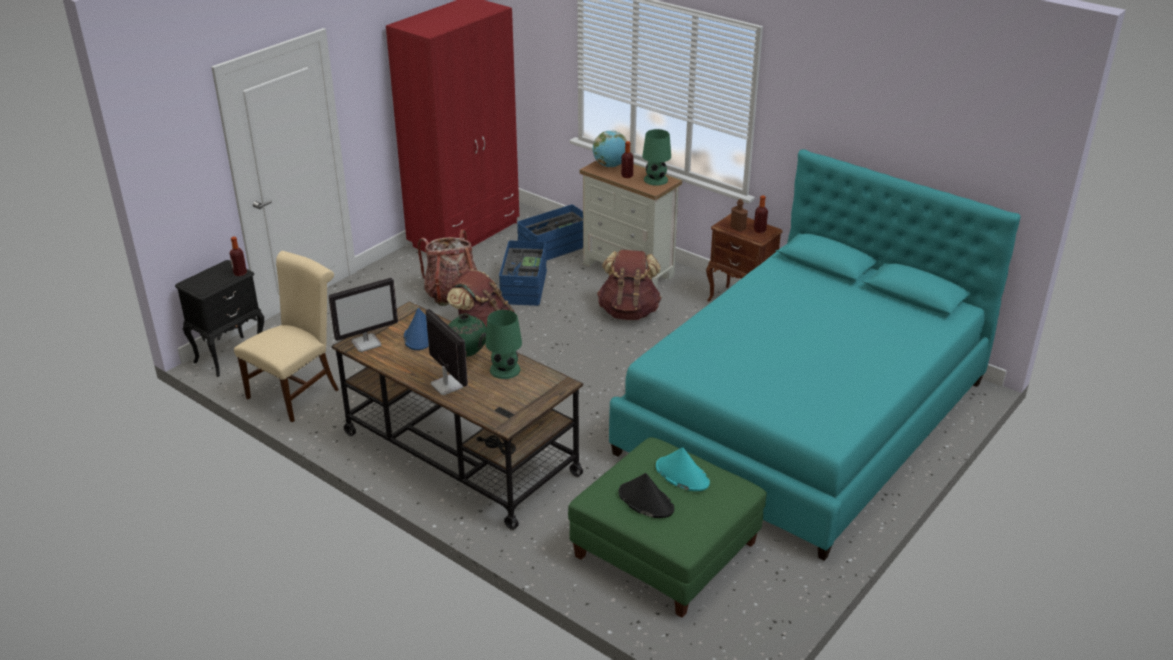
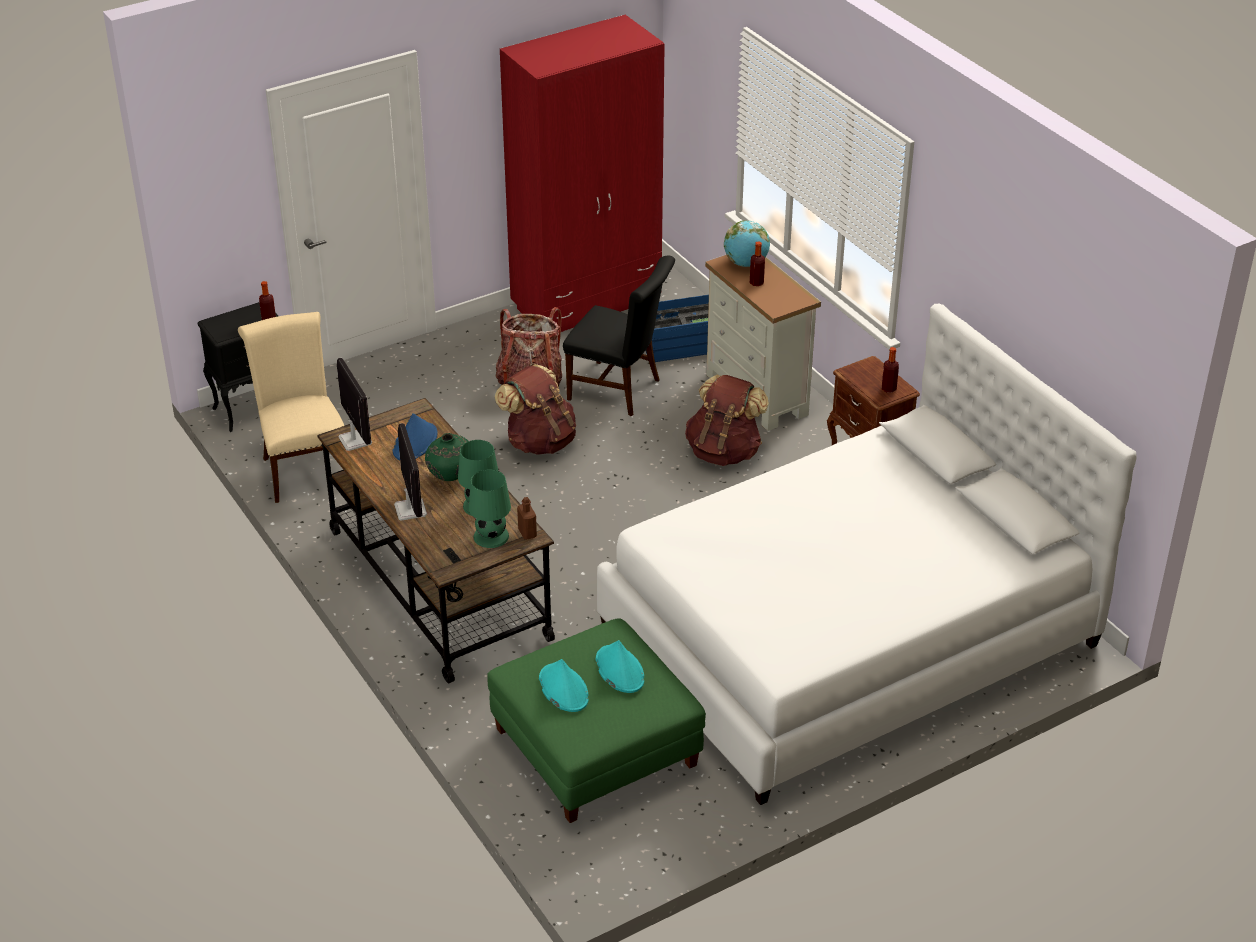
camera: 20 degrees right, 5 degrees up
(297, 391) = (304, 468): beige chair -> beige chair turned 75 degrees counterclockwise
(367, 343) = (354, 440): monitor -> monitor turned 105 degrees counterclockwise
(524, 286) = (619, 390): blue storage box -> black chair
(645, 501) = (563, 689): black hat -> turquoise hat
(655, 179) = (788, 295): green table lamp -> green table lamp (491, 536)
(738, 228) = (864, 379): brown bottle -> brown bottle (527, 533)
(804, 417) = (849, 635): turquoise bed -> white bed

